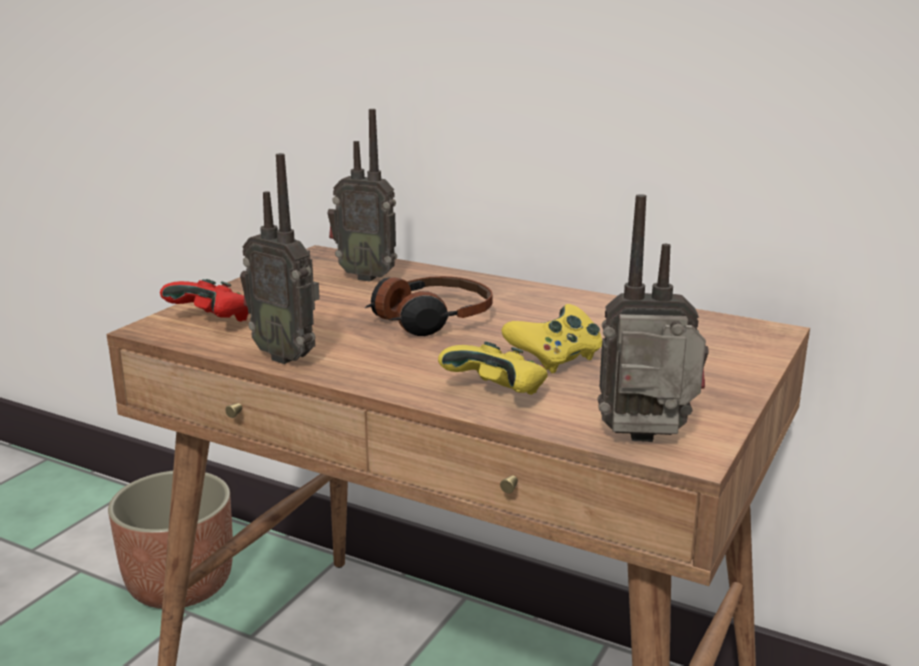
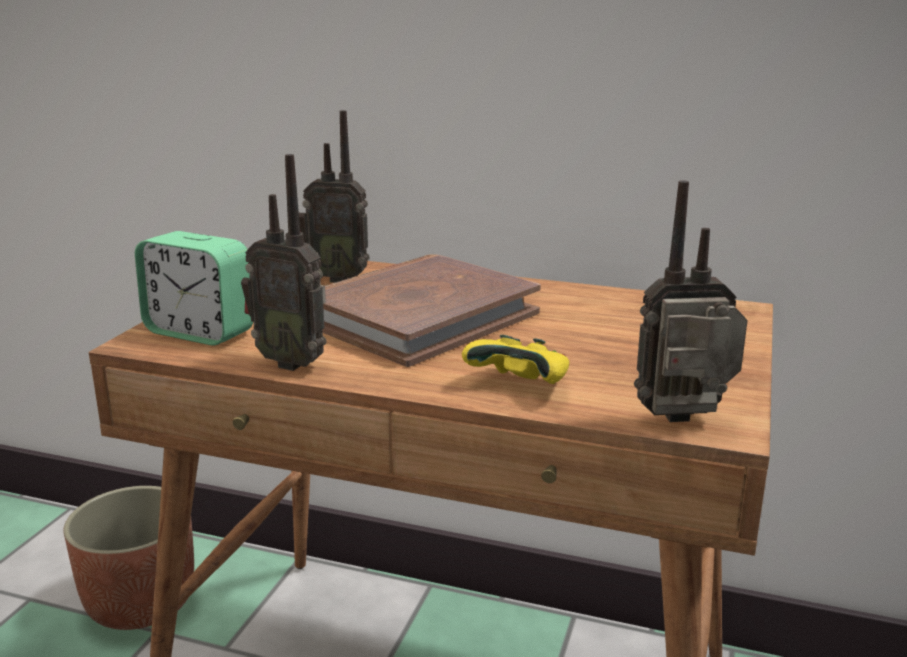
camera: 10 degrees left, 0 degrees up
(213, 321) = (200, 332): red game controller -> alarm clock
(430, 319) = (420, 317): headphones -> brown book
(555, 359) = (559, 348): yellow game controller -> none

